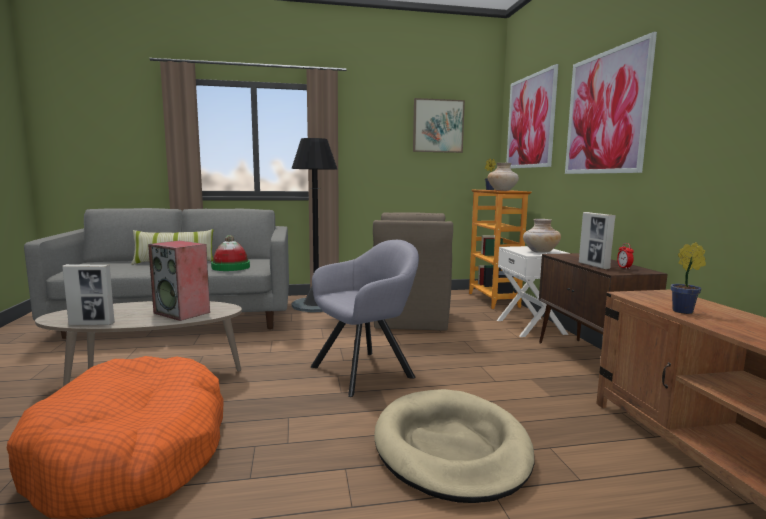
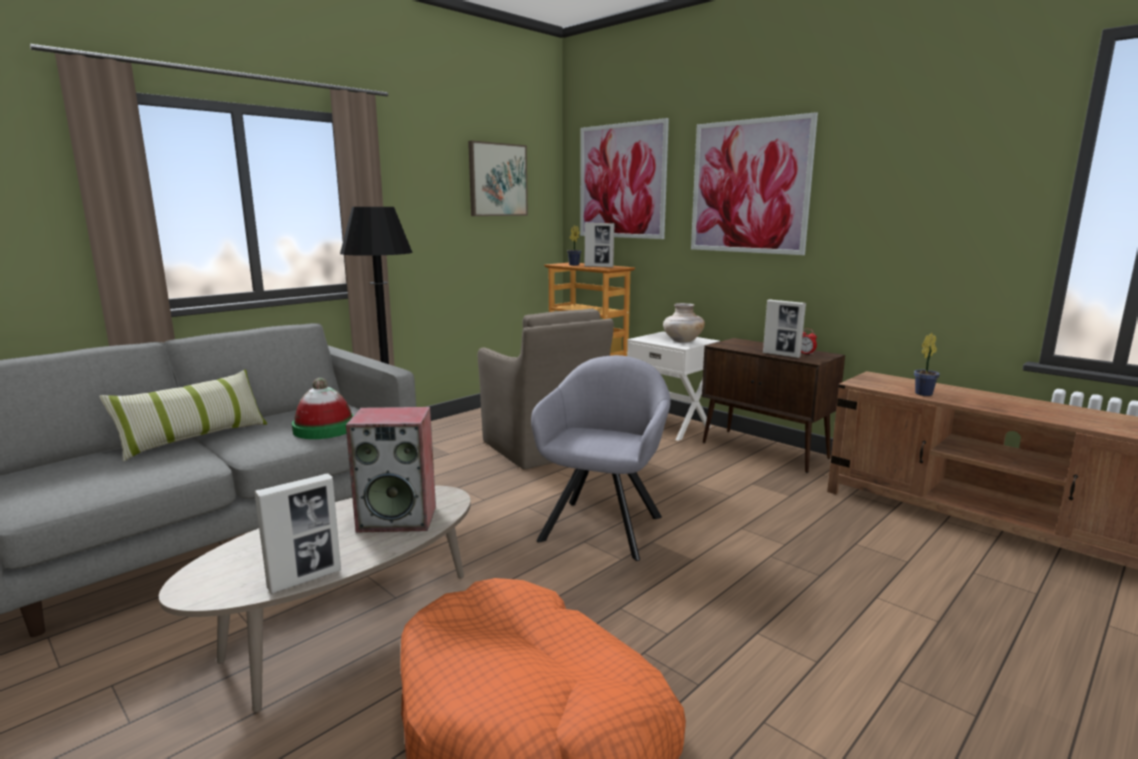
camera: 35 degrees left, 5 degrees up
(451, 448) = (799, 575): beige dog bed -> none
(502, 190) = (599, 267): beige vase -> picture frame

